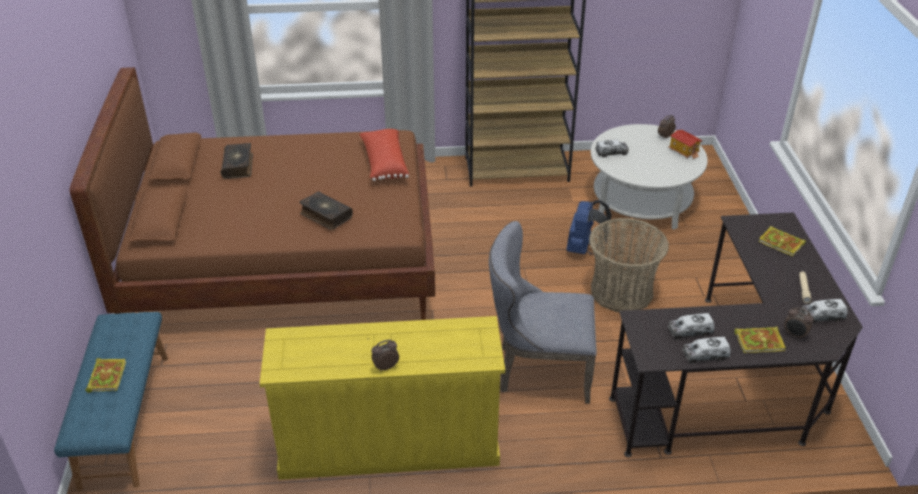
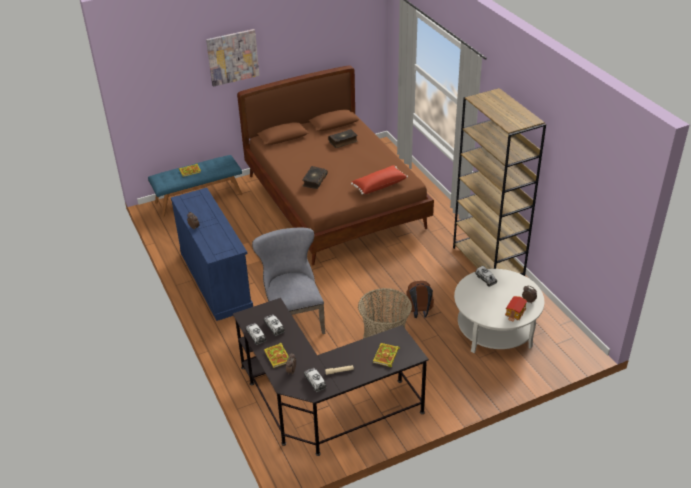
camera: 70 degrees right, 0 degrees up
(45, 122) = (232, 57): none -> picture
(387, 444) = (215, 279): yellow dresser -> blue dresser
(584, 249) = (418, 313): blue backpack -> brown backpack

